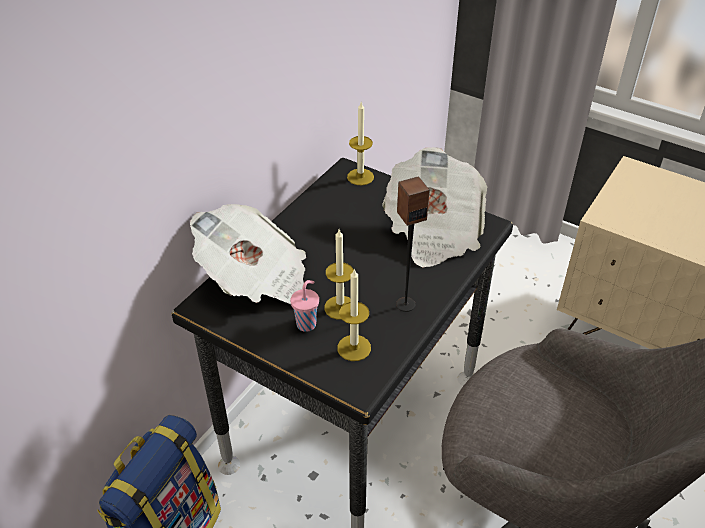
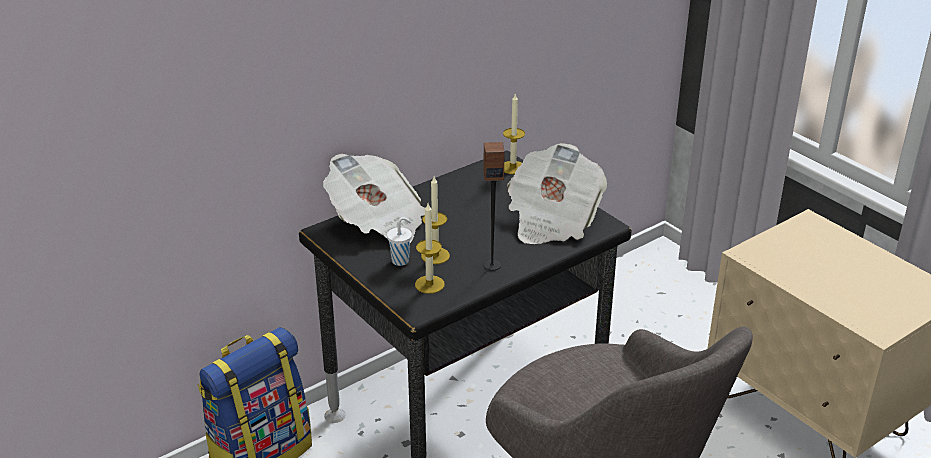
camera: 20 degrees right, 10 degrees down
(307, 323) = (401, 260): pink cup -> white cup

